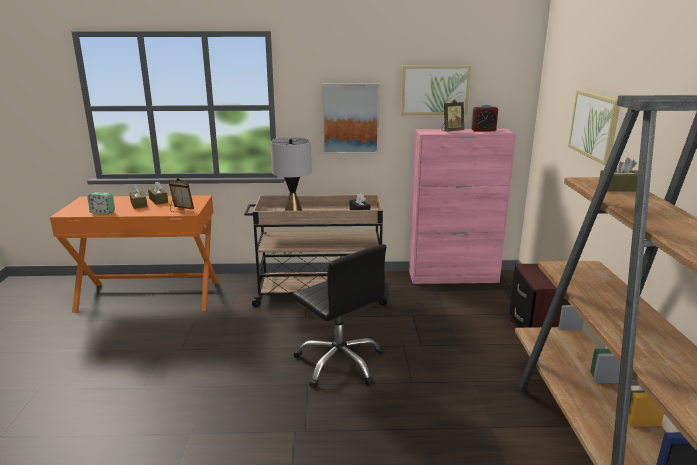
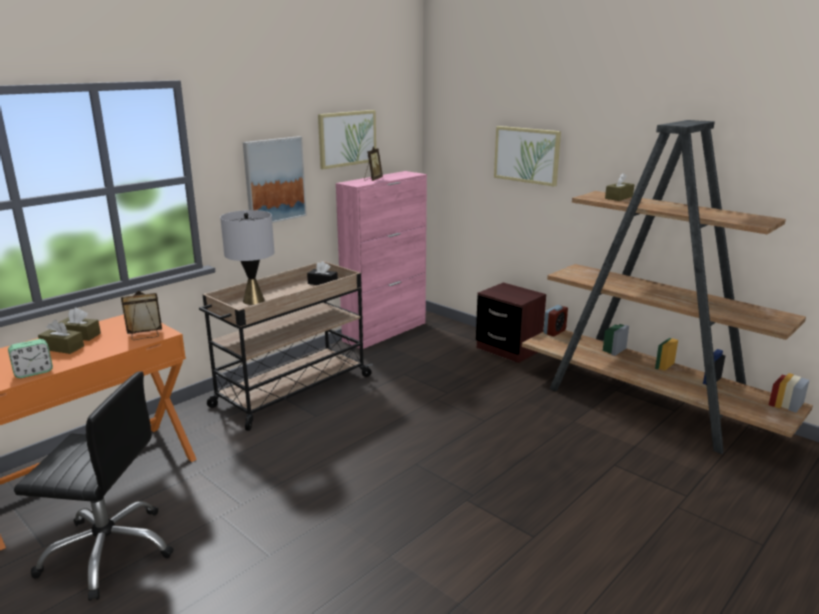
camera: 45 degrees left, 0 degrees up
(340, 362) = (411, 435): black office chair -> black office chair (108, 551)
(483, 130) = (394, 175): alarm clock -> alarm clock (554, 332)

